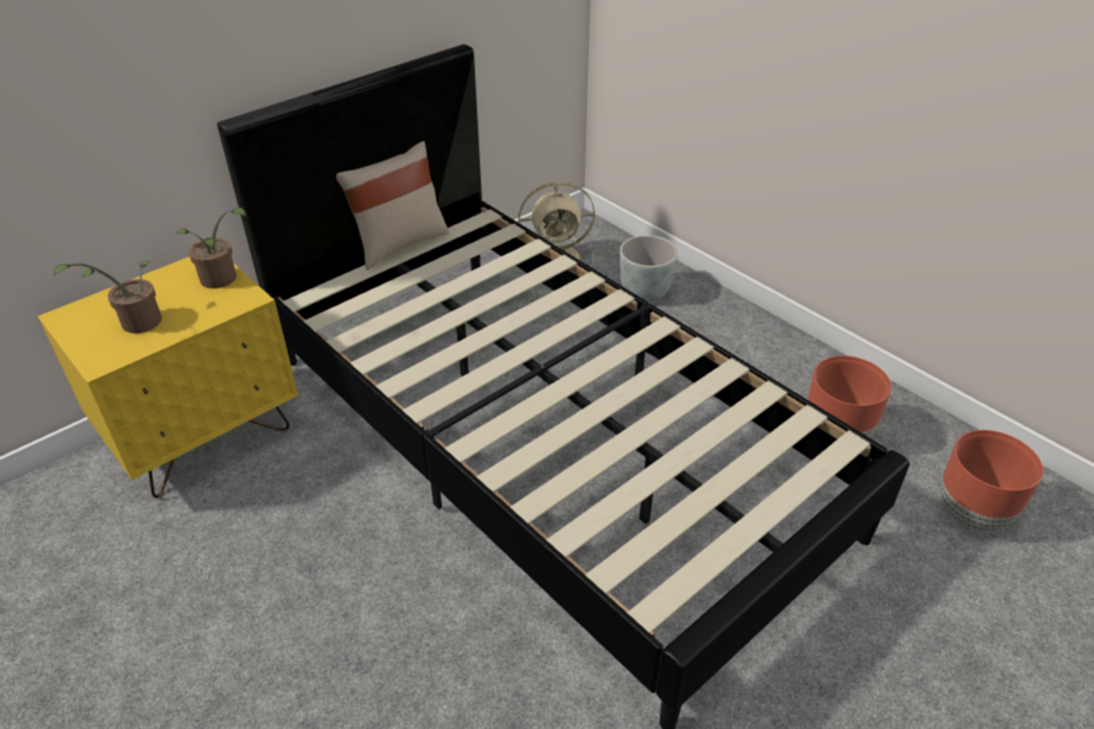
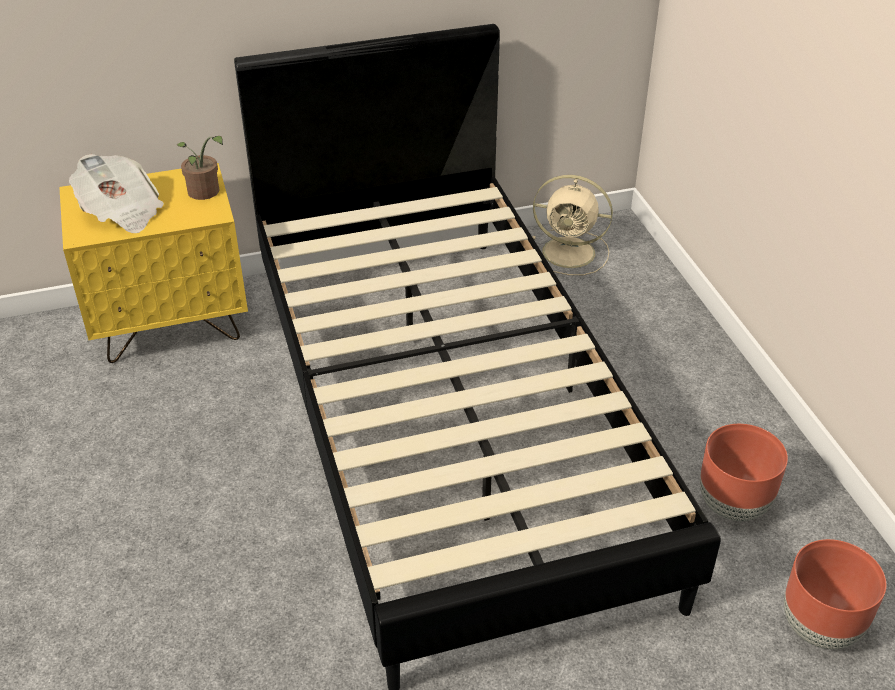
camera: 25 degrees right, 0 degrees up
(135, 324) = (121, 212): potted plant -> newspaper
(398, 243) = (392, 199): beige pillow -> none
(644, 291) = (635, 309): grey planter -> none

